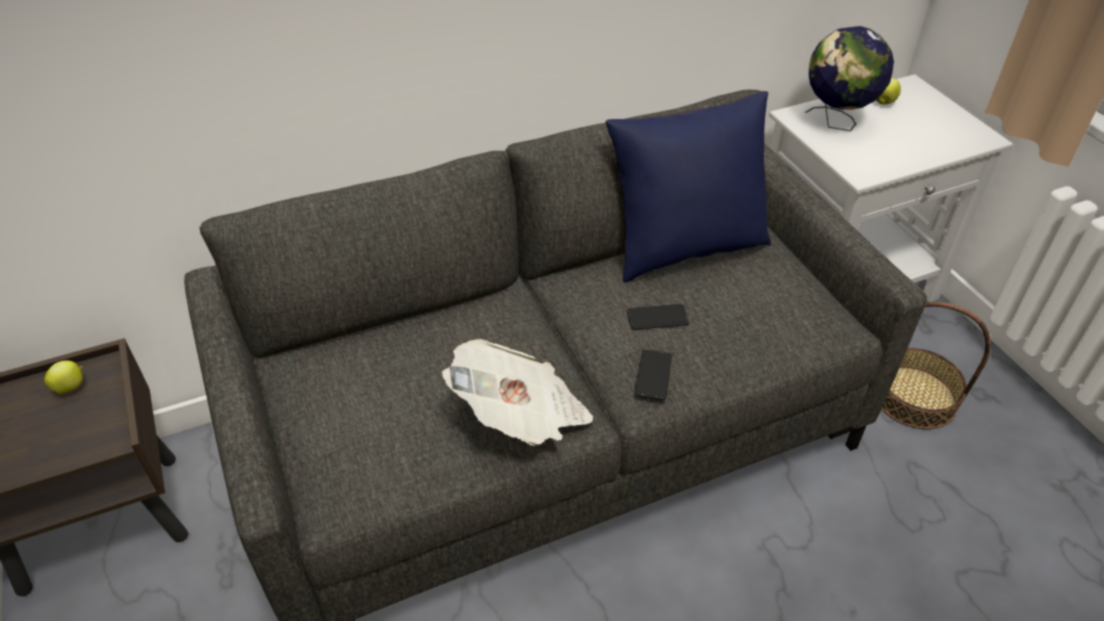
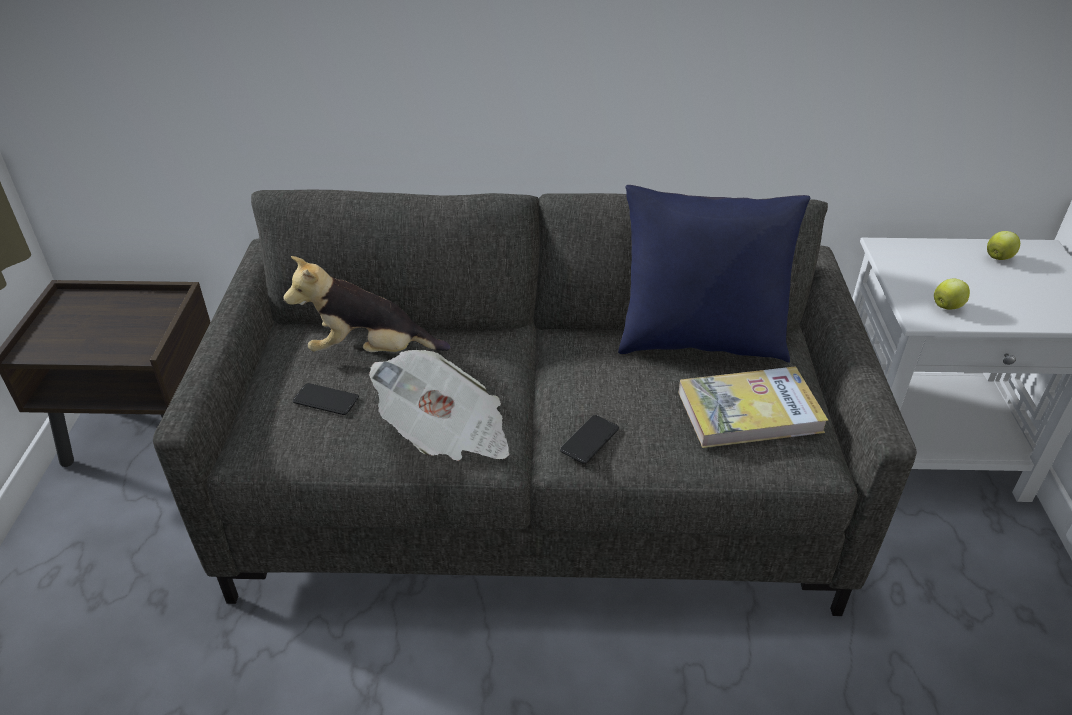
camera: 25 degrees right, 5 degrees down
(71, 387) = (141, 306): apple -> apple (947, 306)
(387, 357) = (370, 352): none -> plush toy
(657, 318) = (629, 392): phone -> phone (326, 400)
(767, 302) = (749, 412): none -> book
(836, 122) = (928, 263): globe -> none
(914, 397) = (941, 589): basket -> none

